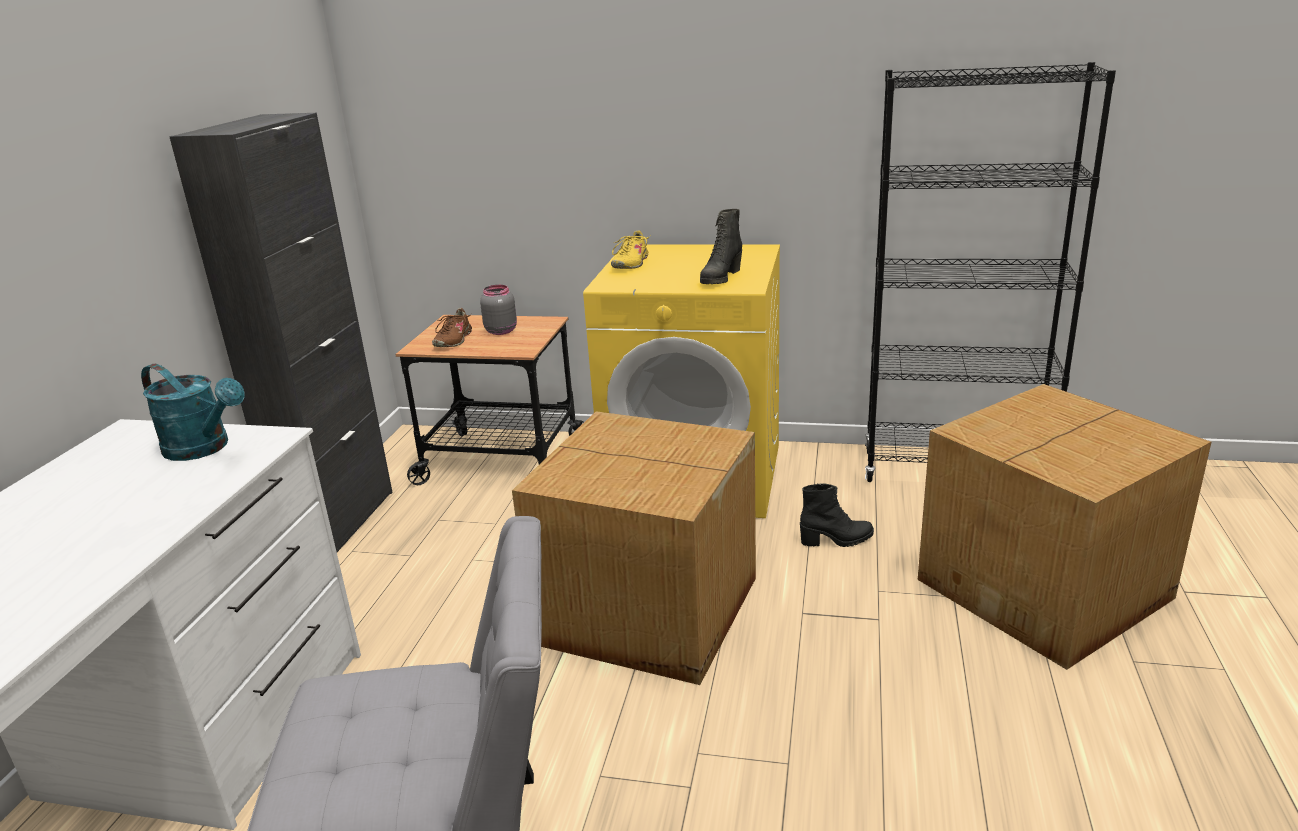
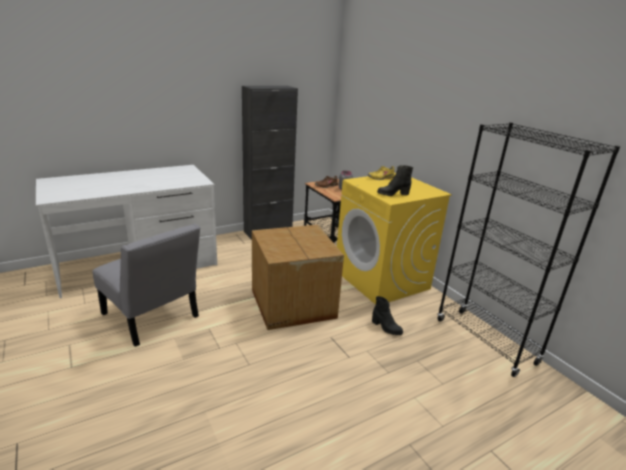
camera: 45 degrees right, 0 degrees up
(204, 449) = (188, 177): turquoise watering can -> none
(1047, 589) = (430, 399): cardboard box -> none

